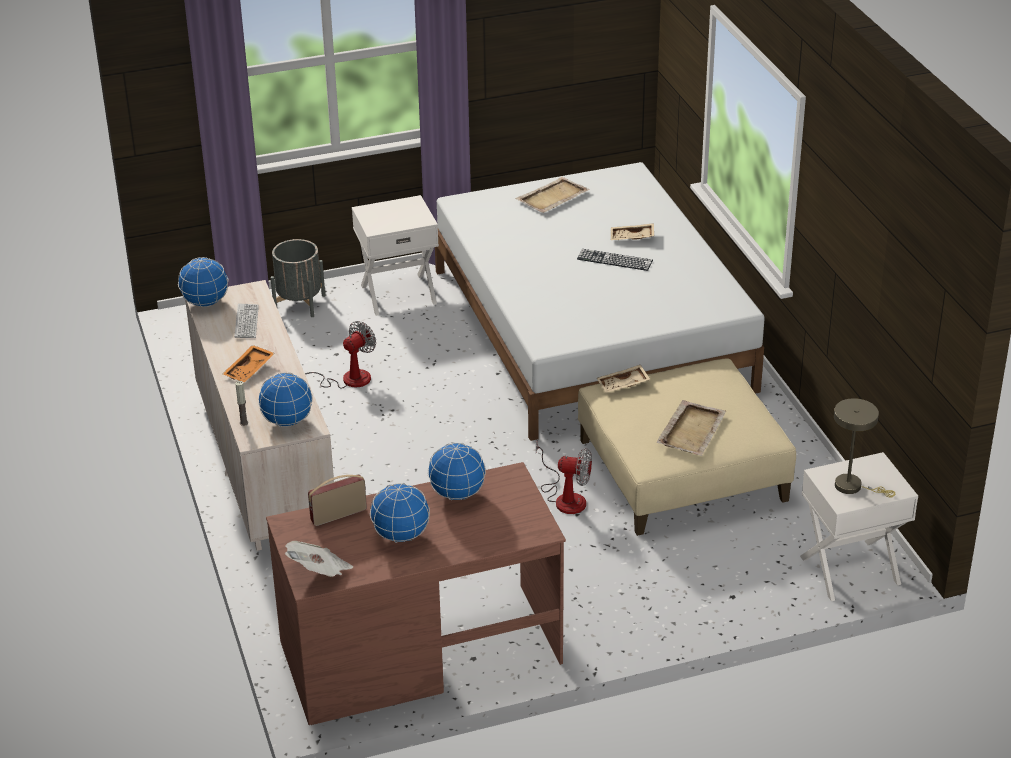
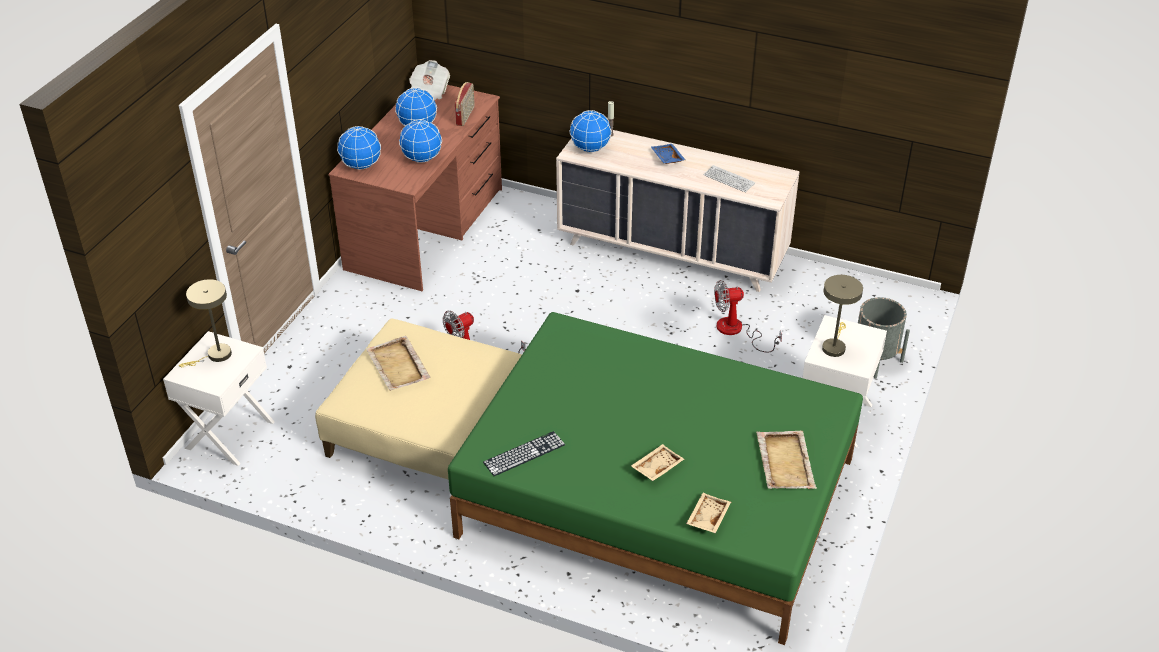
camera: 130 degrees right, 5 degrees up
(205, 303) = (775, 174): globe -> globe (361, 165)
(250, 370) = (667, 158): orange tray -> blue tray
(346, 379) = (737, 331): fan -> fan turned 90 degrees clockwise
(402, 219) = (834, 346): none -> beige table lamp
(591, 329) = (658, 498): white bed -> green bed
(614, 260) = (633, 433): keyboard -> keyboard (524, 453)
(623, 385) = (493, 370): beige tray -> beige tray (707, 517)

